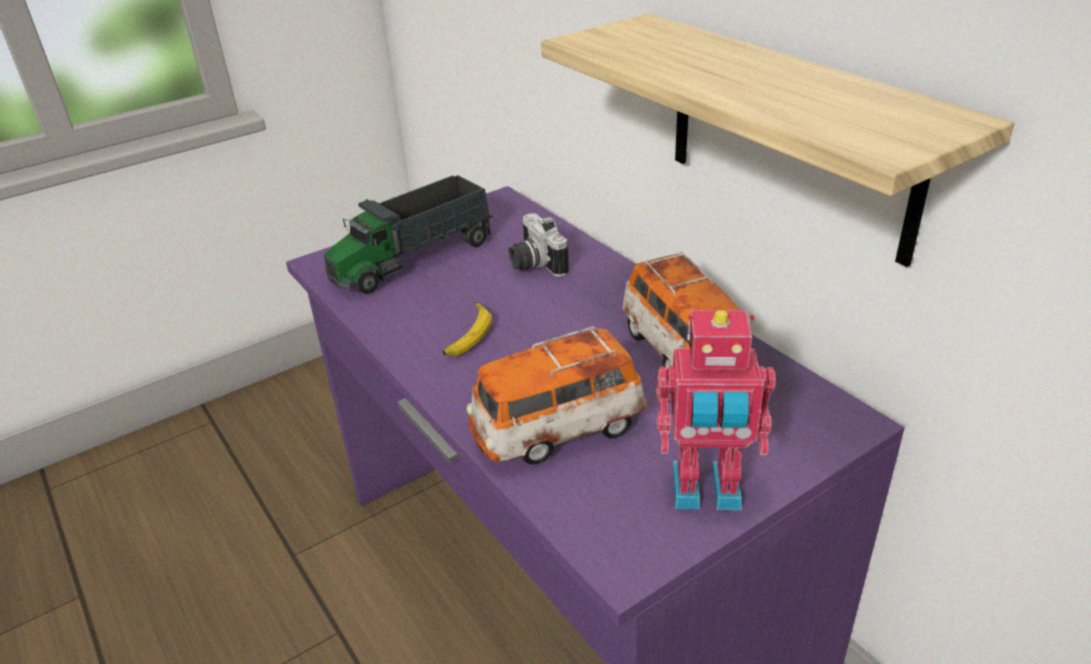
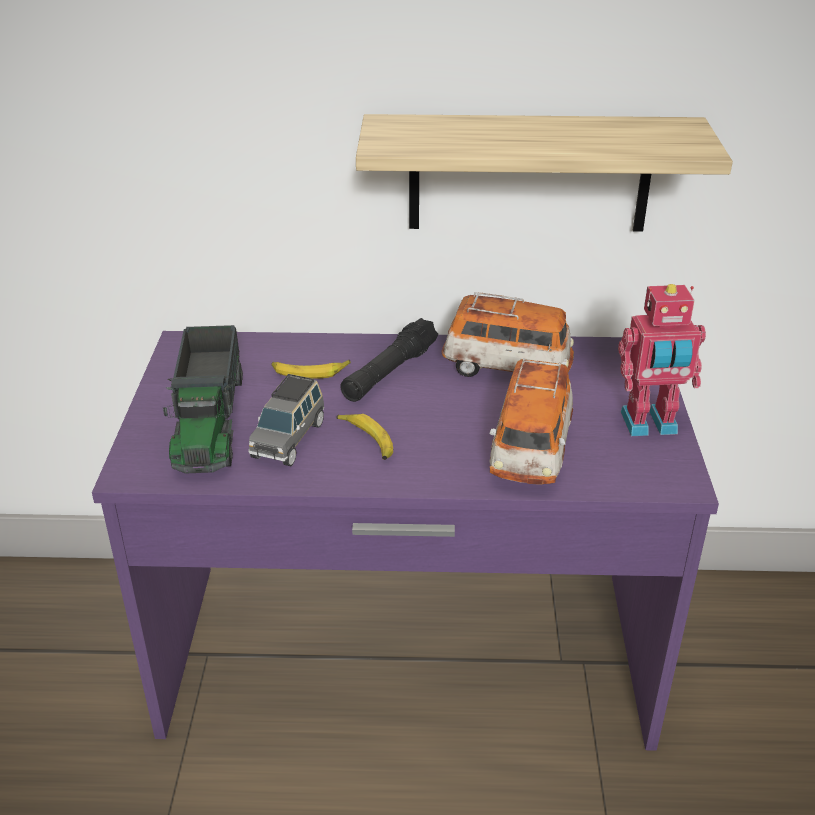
camera: 55 degrees left, 0 degrees up
(429, 300) = (289, 439): none -> grey toy car
(533, 264) = (310, 372): camera -> banana
(584, 298) = (389, 372): none -> black flashlight
(706, 492) = (649, 425): toy robot -> toy robot turned 45 degrees clockwise

